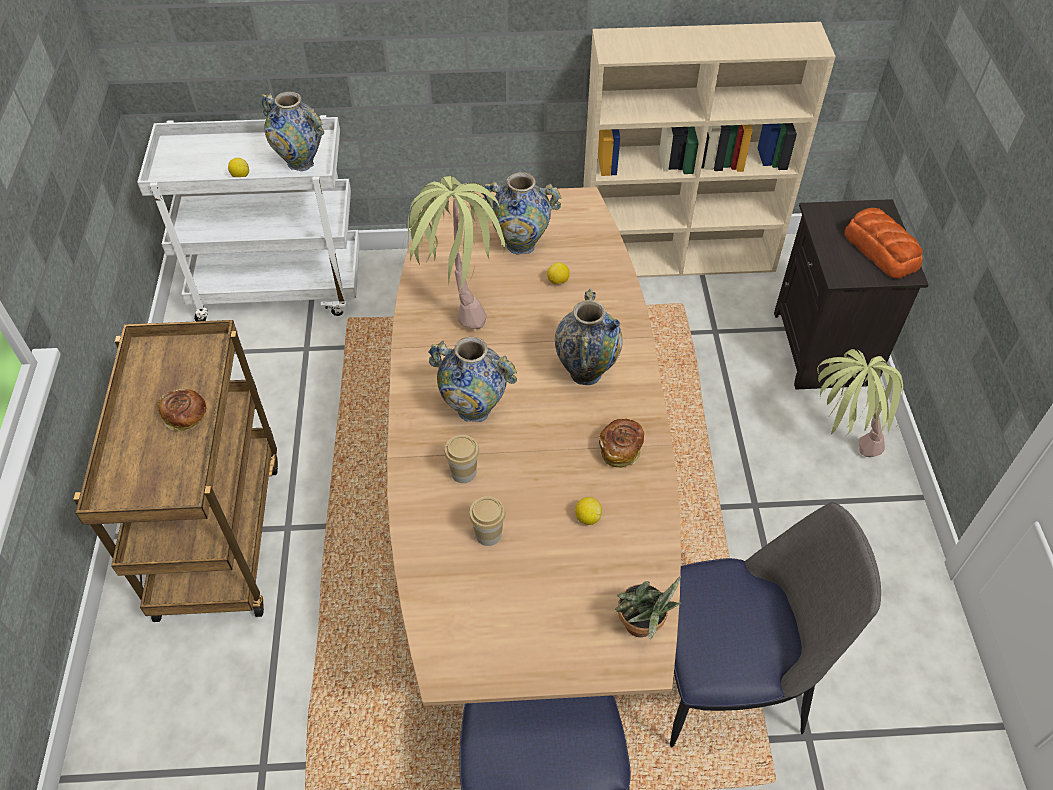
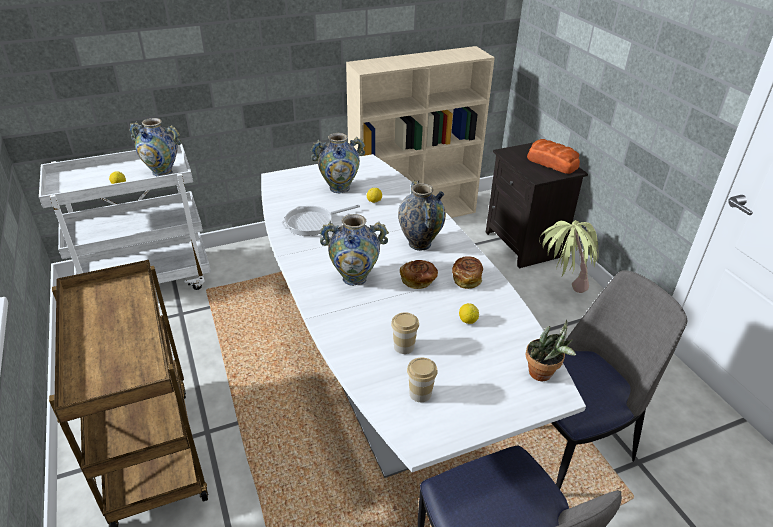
camera: 20 degrees left, 15 degrees down
(186, 417) = (130, 329): bread -> bread (418, 281)
(459, 300) = (312, 223): potted plant -> frying pan
(463, 472) = (366, 315): cup -> cup (420, 393)
(526, 514) = (384, 377): brown dining table -> white dining table

